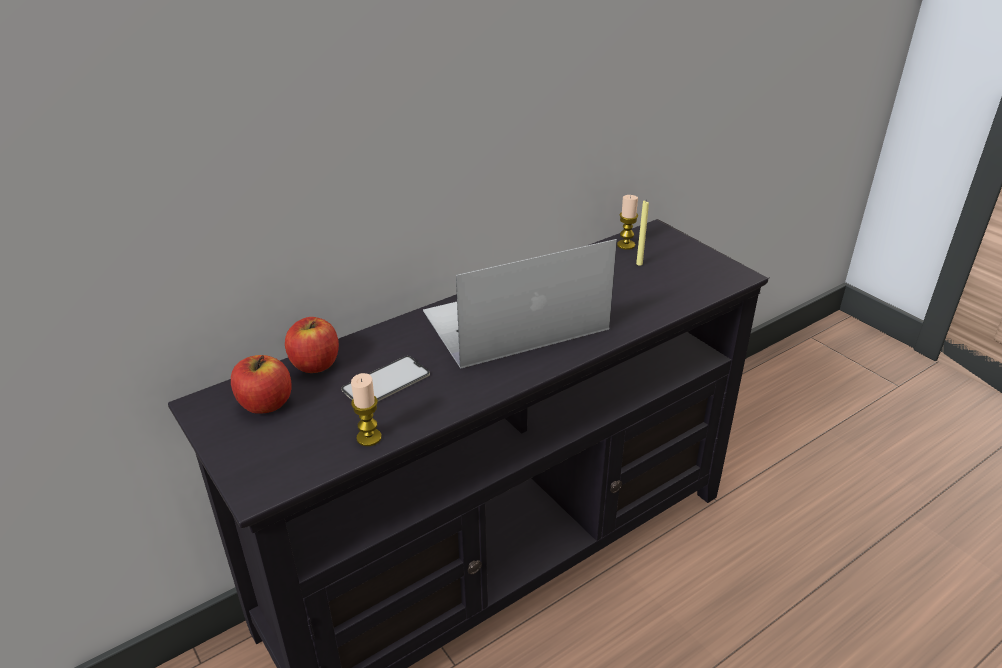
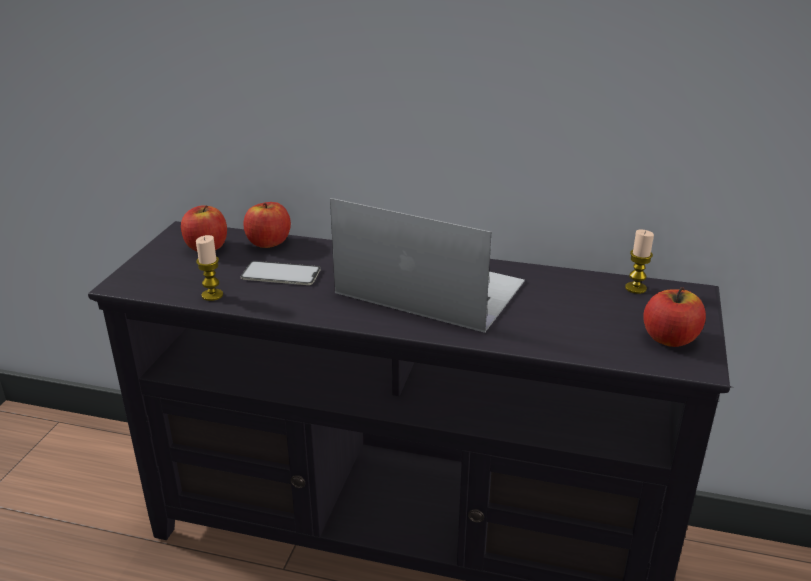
camera: 50 degrees right, 5 degrees down
(639, 264) = (616, 306): yellow candle -> none
(699, 267) = (670, 338): none -> apple

